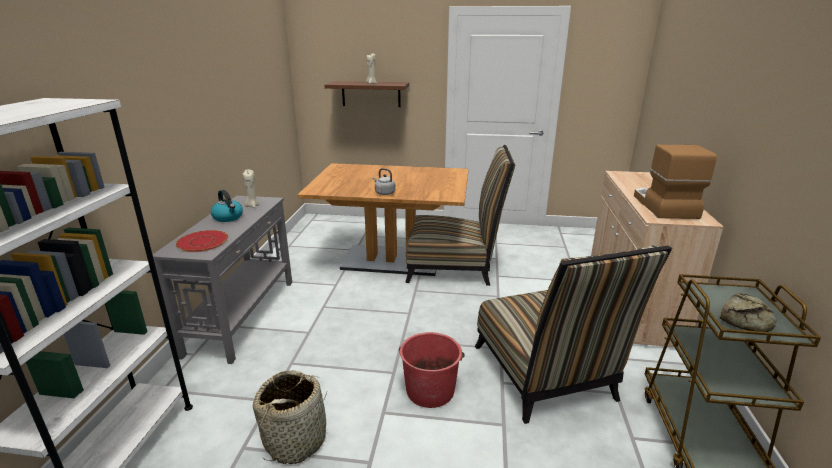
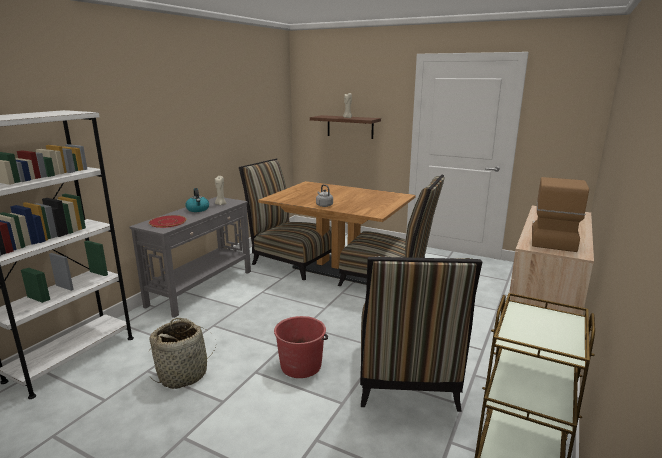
camera: 20 degrees right, 5 degrees down
(332, 261) = (290, 261): none -> chair
(747, 319) = (540, 337): bread -> none

